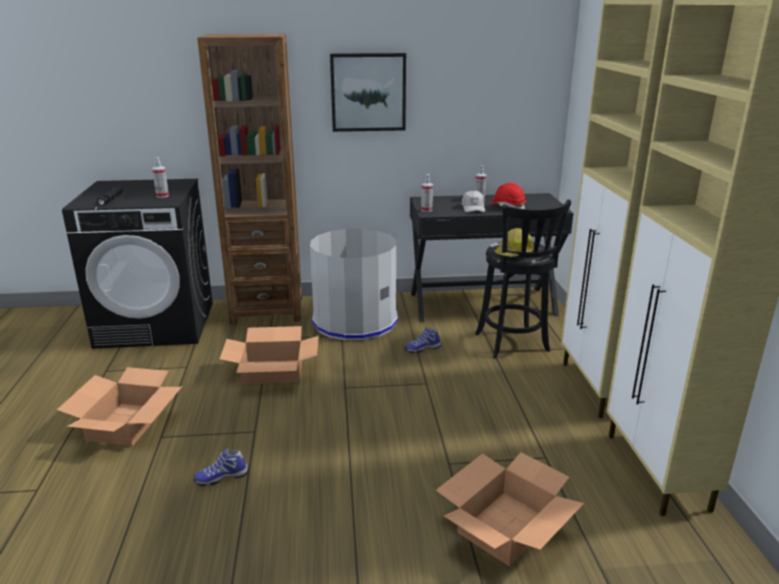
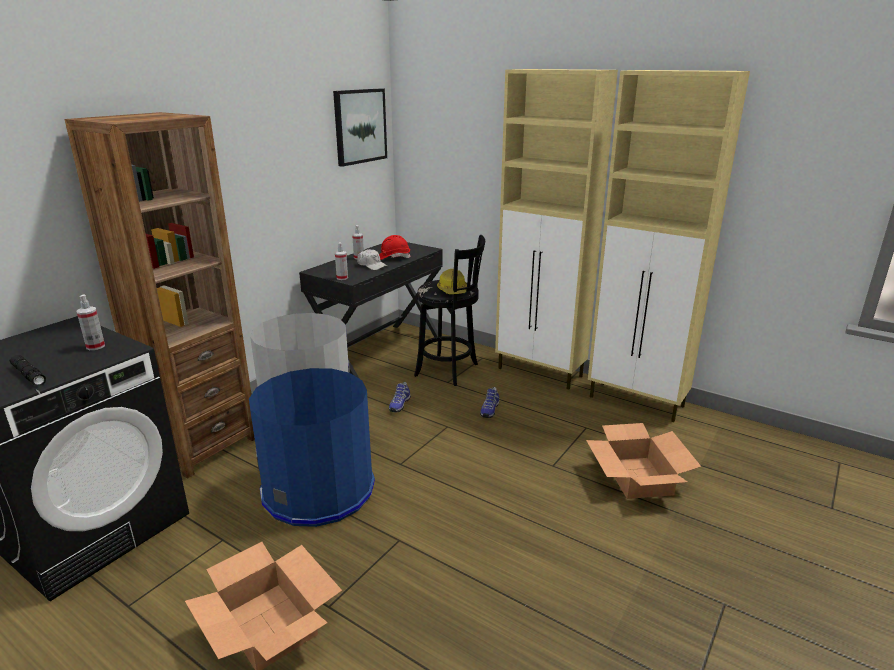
camera: 50 degrees left, 0 degrees up
(221, 477) = (443, 588): shoe -> shoe (489, 410)
(272, 371) = (318, 489): cardboard box -> blue trash can
(368, 92) = (249, 170): picture -> picture (359, 126)

